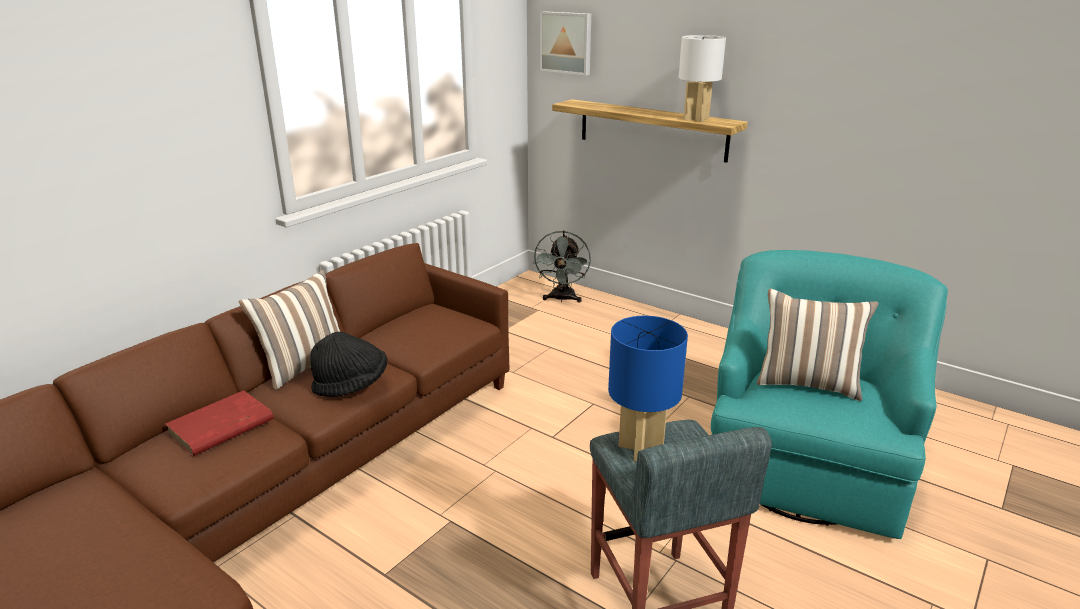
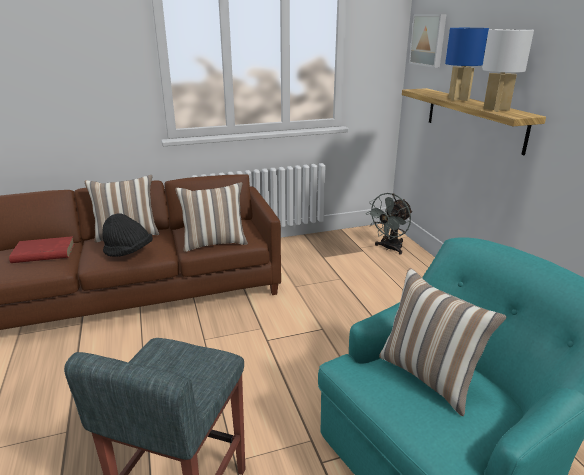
camera: 35 degrees right, 0 degrees up
(438, 341) = (214, 243): none -> pillow
(639, 448) = (165, 359): blue table lamp -> blue table lamp (458, 99)

